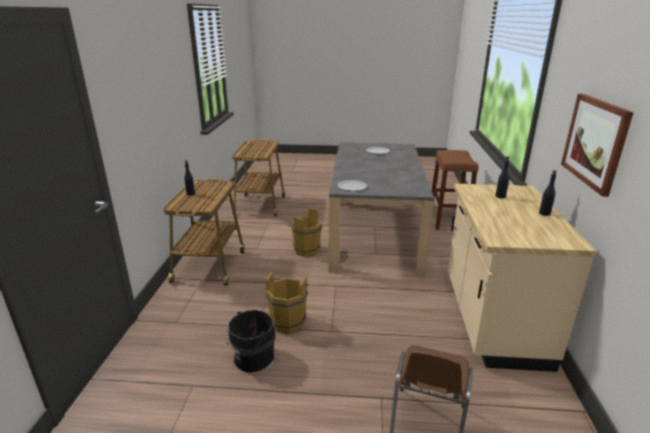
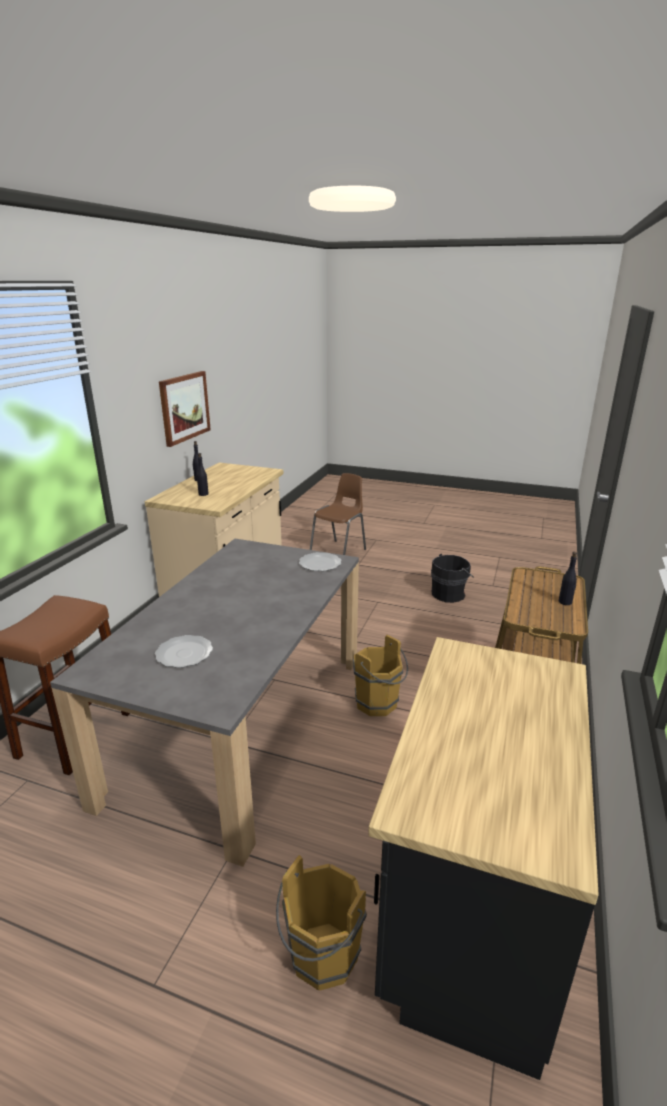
camera: 165 degrees left, 0 degrees up
(260, 204) = (469, 905): cart -> black counter
(289, 321) = (415, 614): brown bucket -> brown bucket (321, 959)

